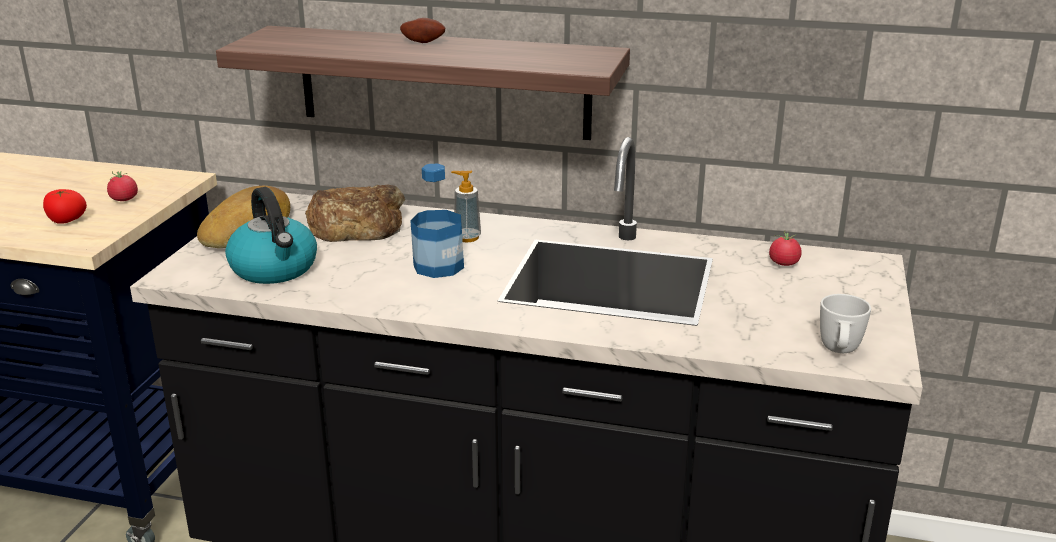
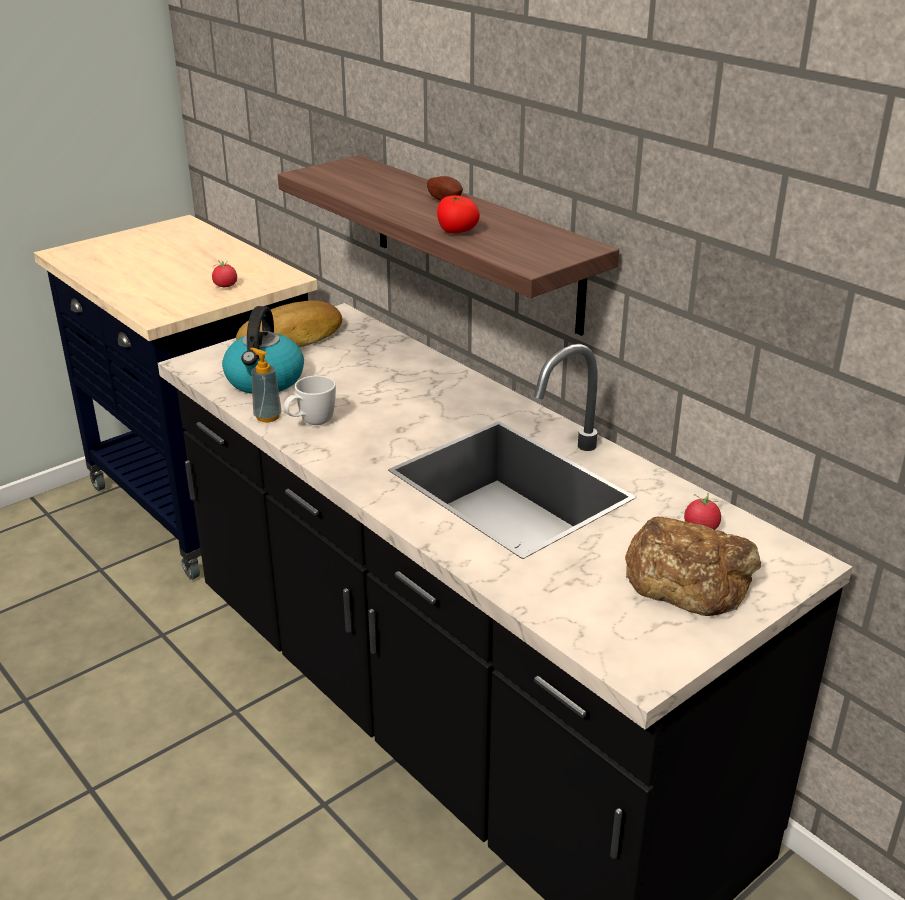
camera: 35 degrees right, 5 degrees up
(66, 221) = (168, 294): tomato -> tomato (456, 231)
(356, 224) = (374, 359): bread -> bread (689, 576)
(438, 266) = (385, 420): bottle -> none
(467, 238) = (444, 400): soap dispenser -> soap dispenser (267, 417)
(839, 352) = (616, 641): white mug -> white mug (311, 423)

